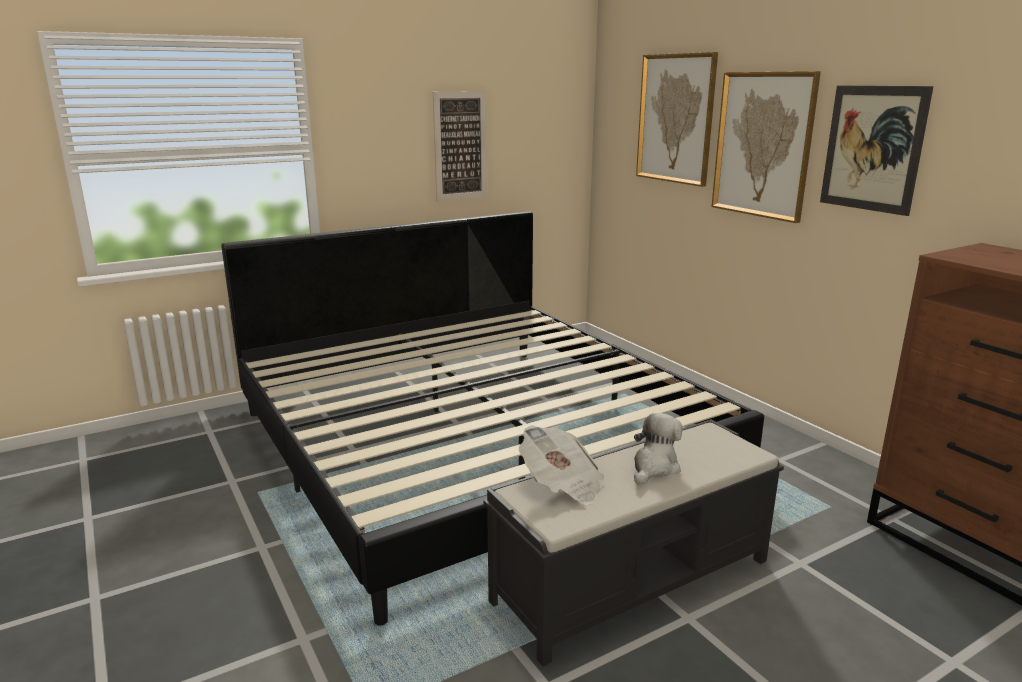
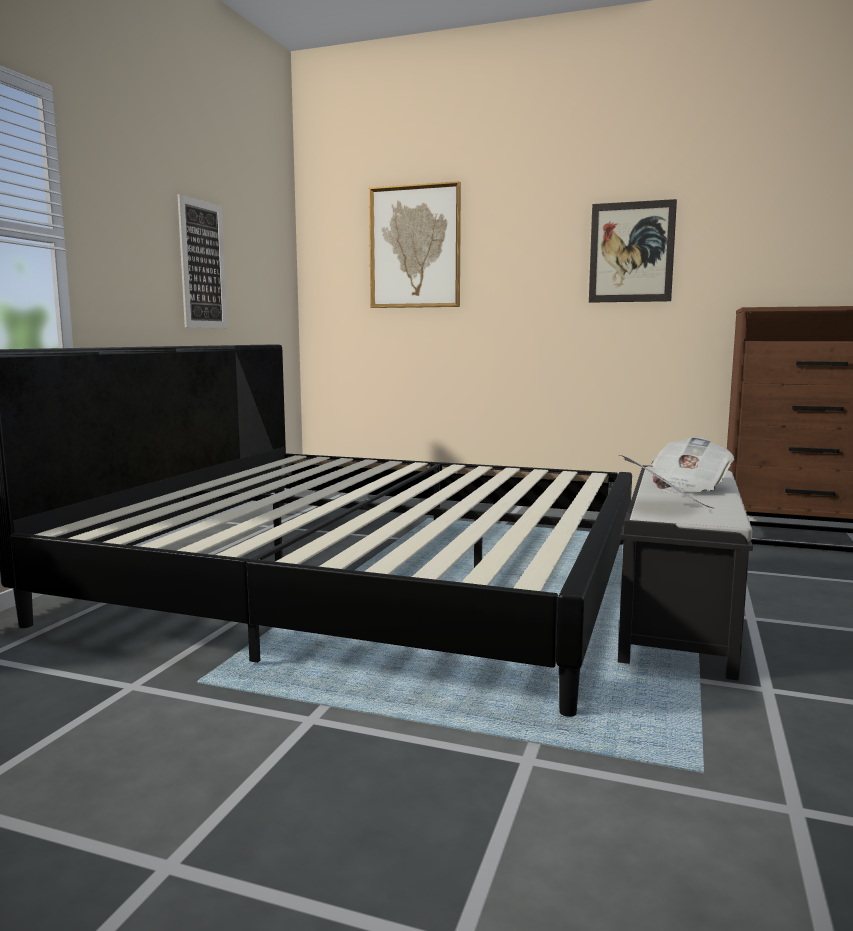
camera: 40 degrees left, 10 degrees down
(654, 467) = (687, 487): plush toy -> newspaper
(763, 145) = (522, 261): picture -> none

